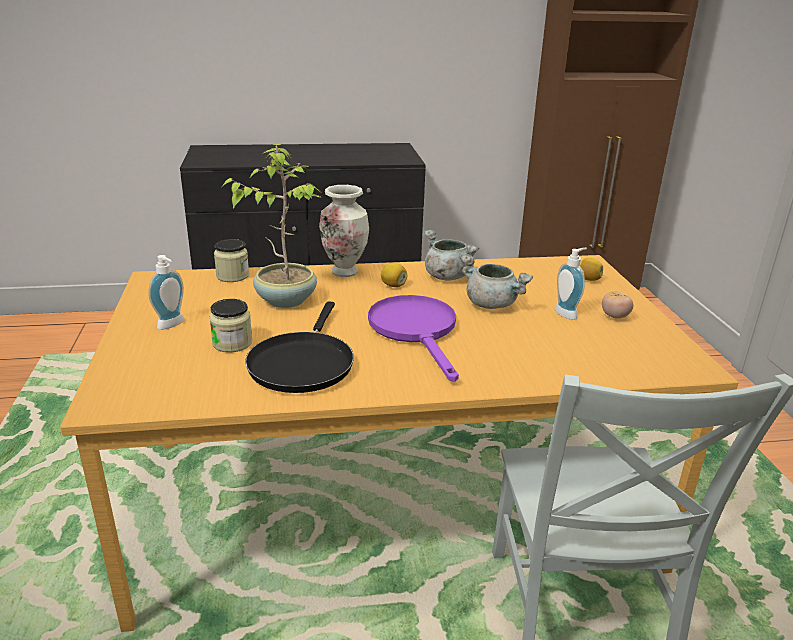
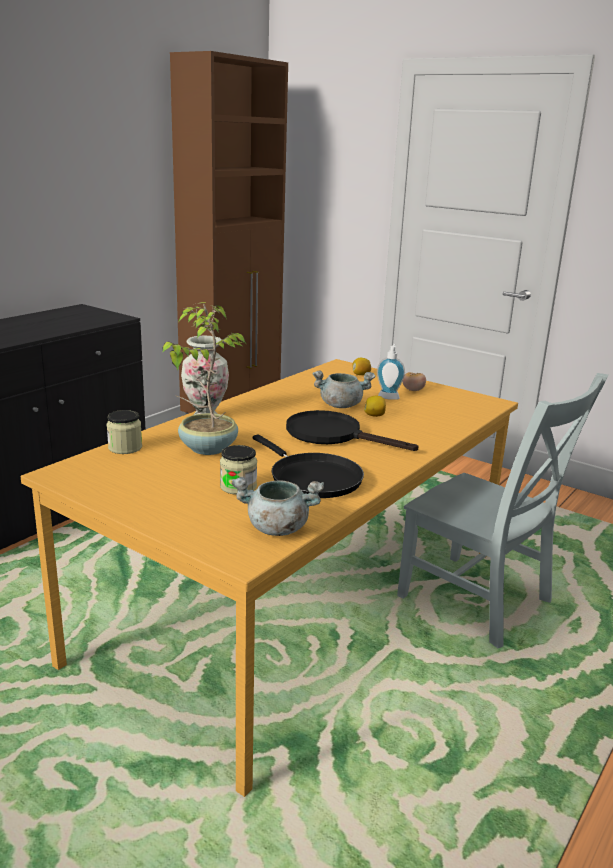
camera: 45 degrees left, 5 degrees down
(173, 325) = (164, 494): soap dispenser -> none
(393, 285) = (259, 414): lemon -> lemon (375, 415)
(416, 331) = (333, 435): purple frying pan -> black frying pan
(447, 276) = (279, 398): grey cooking pot -> grey cooking pot (276, 528)

